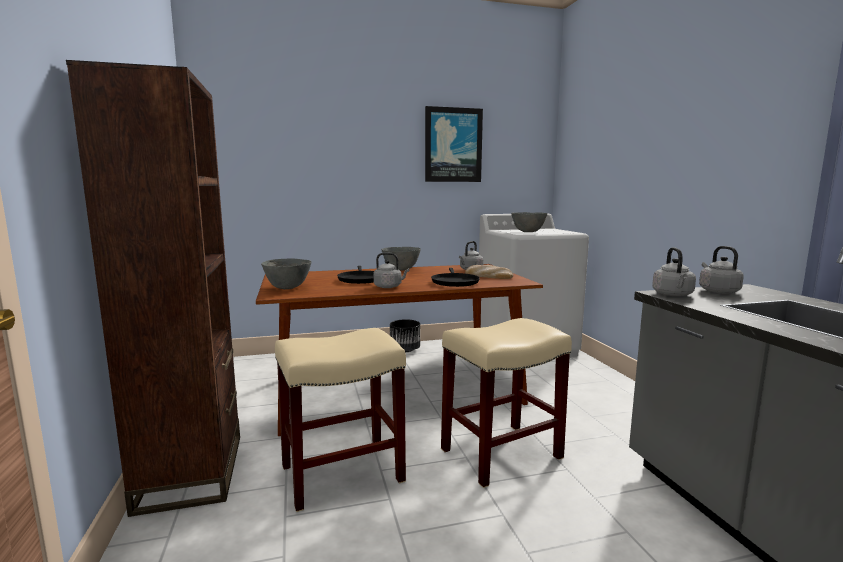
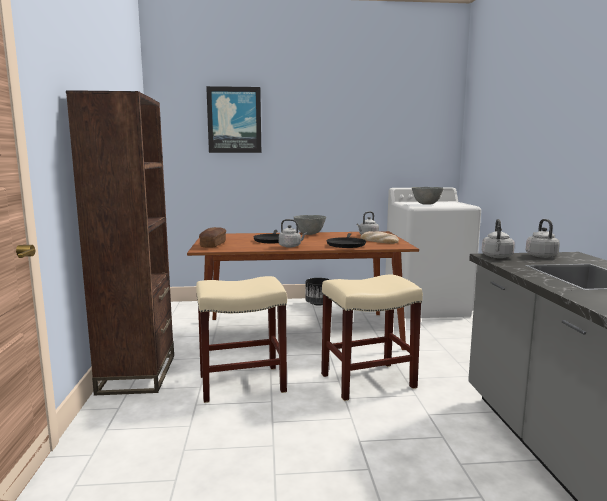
camera: 10 degrees right, 0 degrees up
(287, 288) = (213, 244): grey bowl -> bread
(453, 145) = (365, 127): picture -> picture (234, 120)

